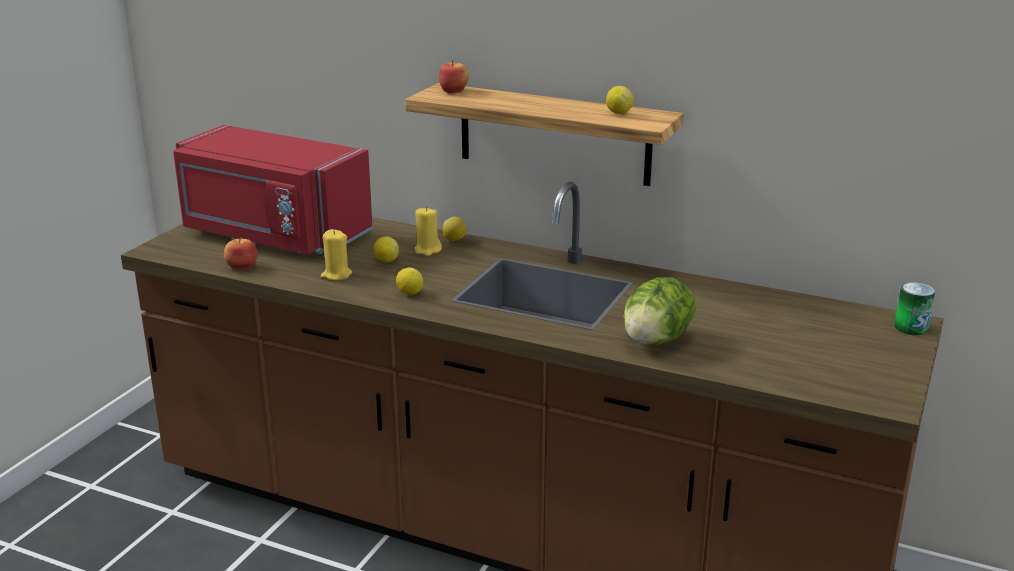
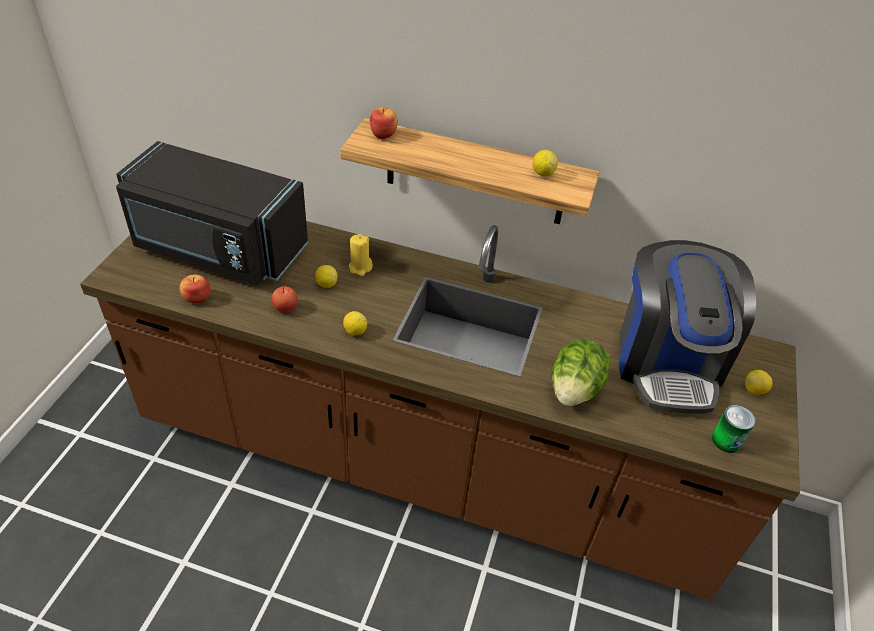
camera: 10 degrees left, 20 degrees up
(272, 235) = (217, 249): red microwave -> black microwave
(336, 275) = (285, 307): yellow candle -> apple
(454, 240) = (381, 252): lemon -> lemon (754, 390)
(775, 324) = (667, 362): none -> coffee machine
(911, 327) = (773, 360): can -> can (726, 440)

